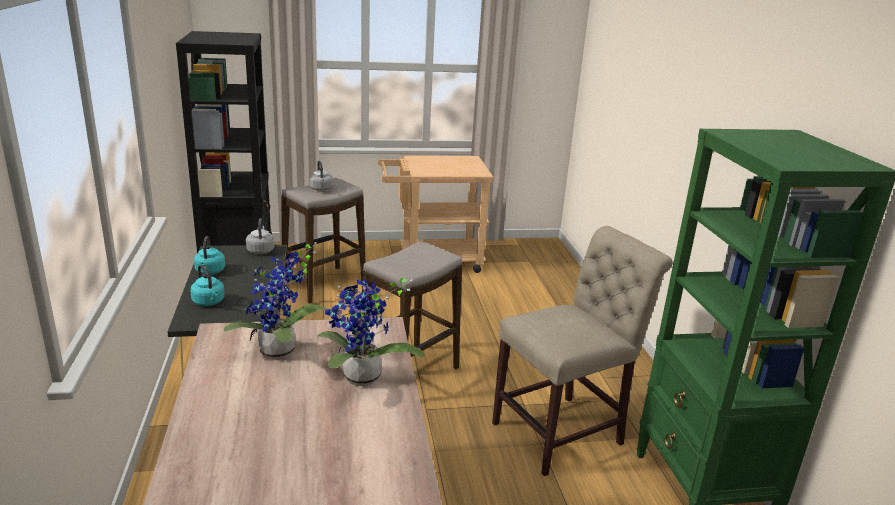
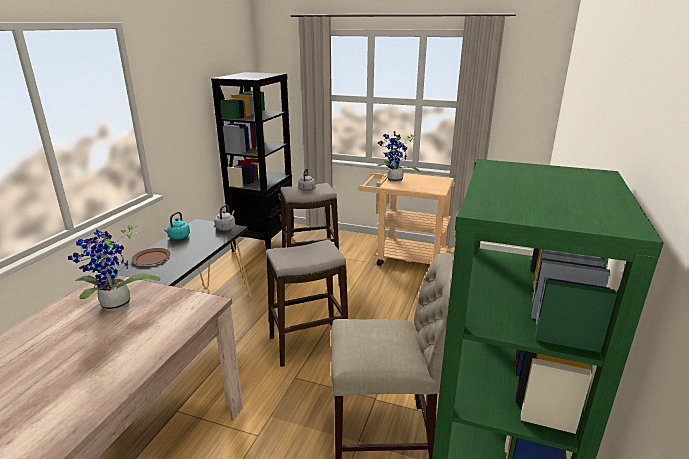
camera: 30 degrees right, 0 degrees up
(209, 302) = (152, 258): turquoise kettle -> brown plate
(361, 380) = (135, 344): potted plant -> potted plant (394, 181)

